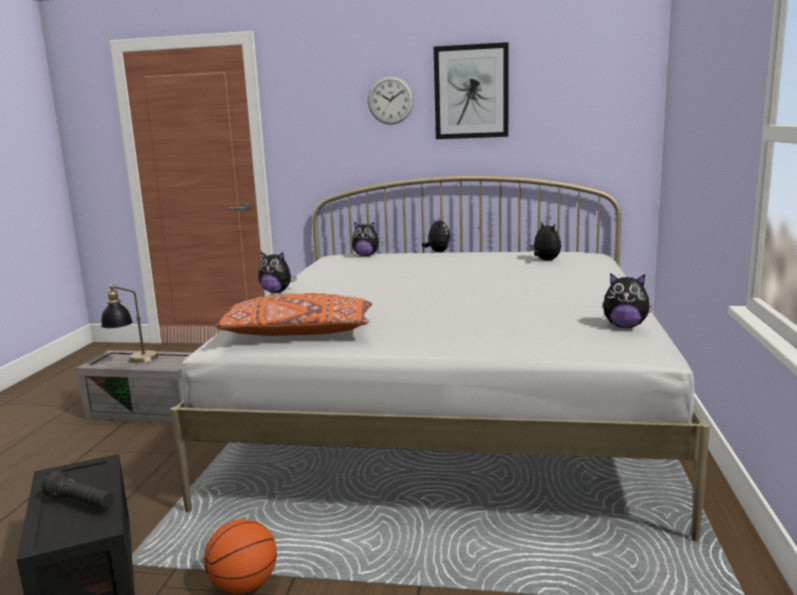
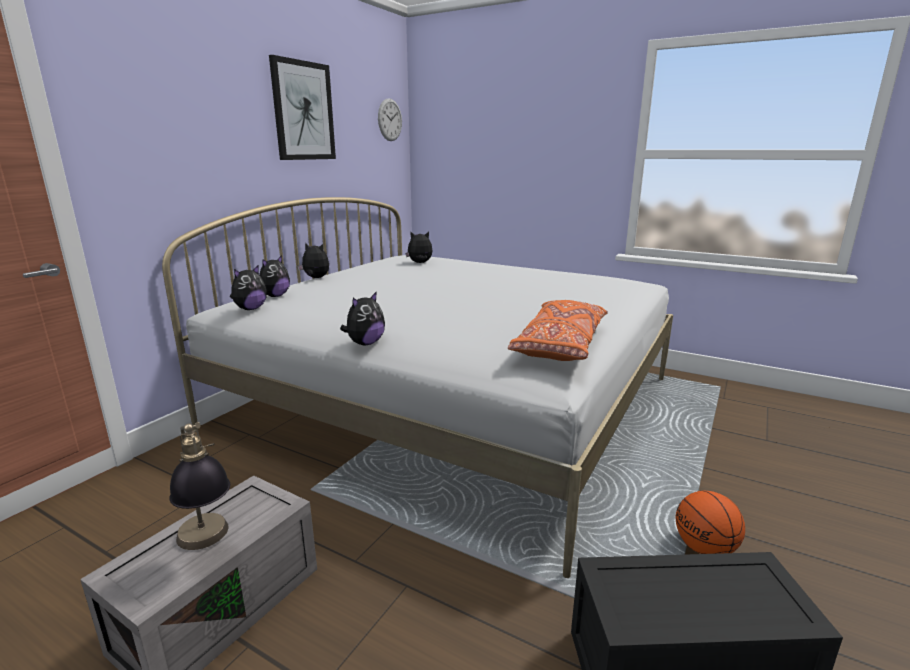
camera: 70 degrees left, 5 degrees up
(81, 503) = (709, 586): black flashlight -> none
(390, 100) = (233, 111): wall clock -> wall clock (390, 120)
(625, 326) = (610, 277): plush toy -> plush toy (250, 309)

